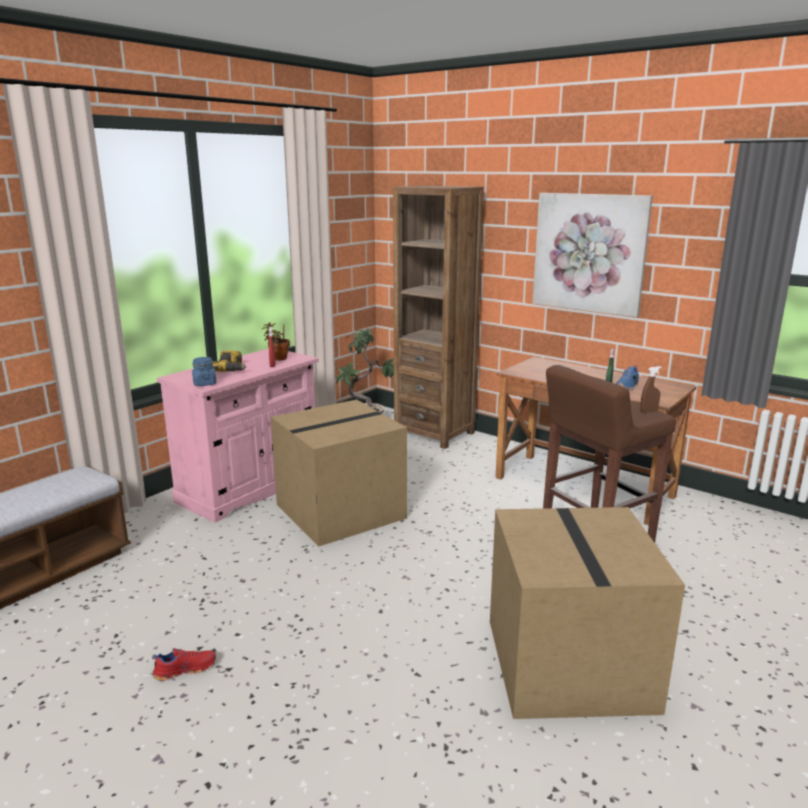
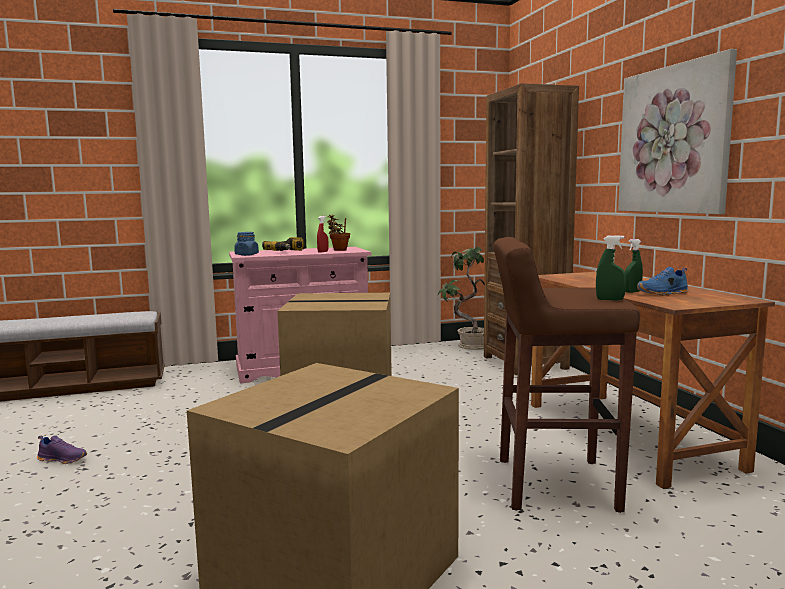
camera: 35 degrees right, 10 degrees down
(185, 669) = (63, 459): red shoe -> purple shoe
(648, 411) = (610, 299): brown spray bottle -> green spray bottle

